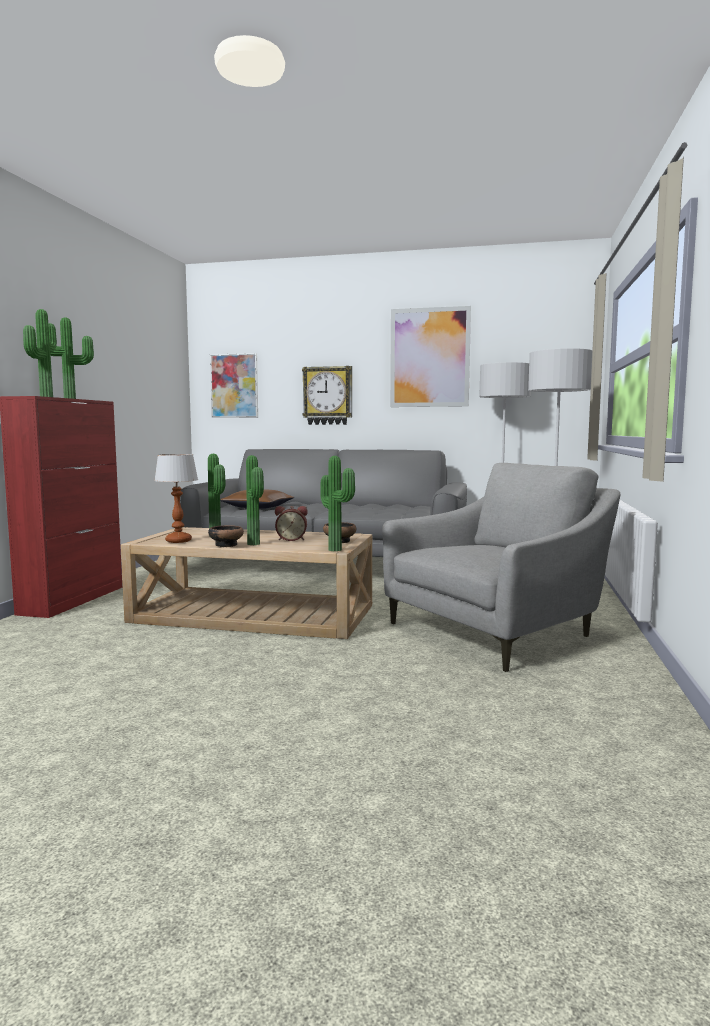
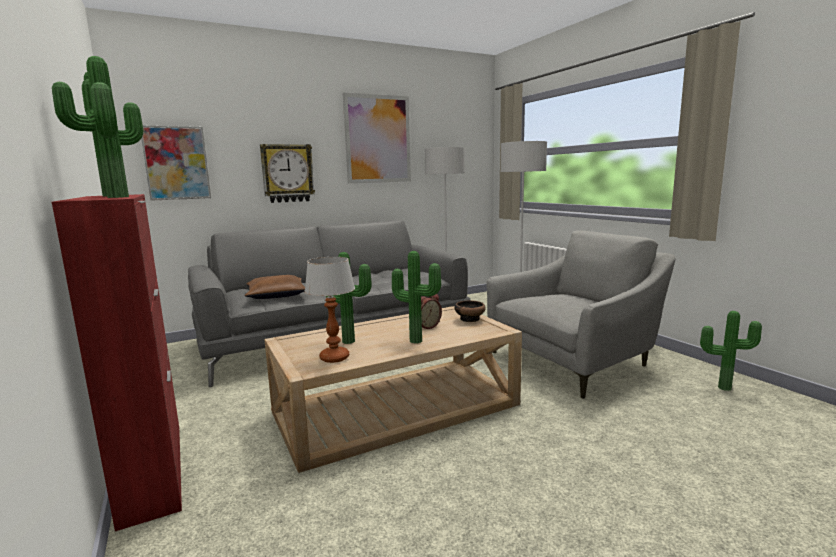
camera: 40 degrees left, 5 degrees up
(226, 545) = (403, 349): bowl -> none
(337, 549) = (501, 329): potted plant -> potted plant (723, 387)
(499, 631) = (576, 360): grey armchair -> grey armchair turned 45 degrees clockwise

